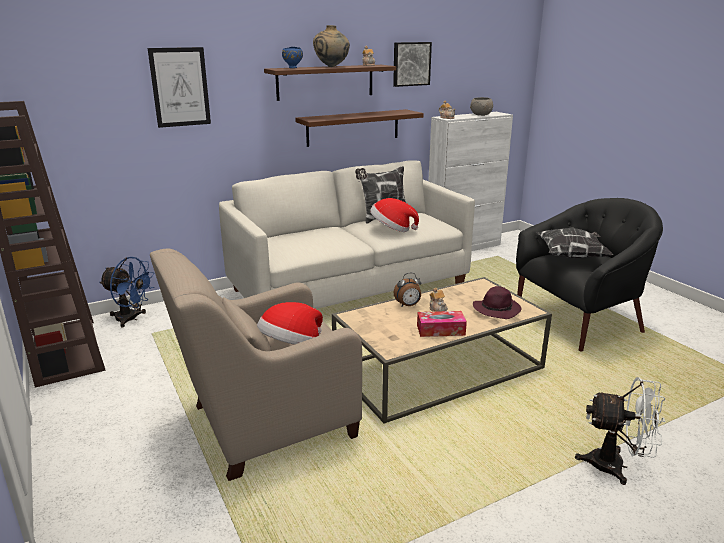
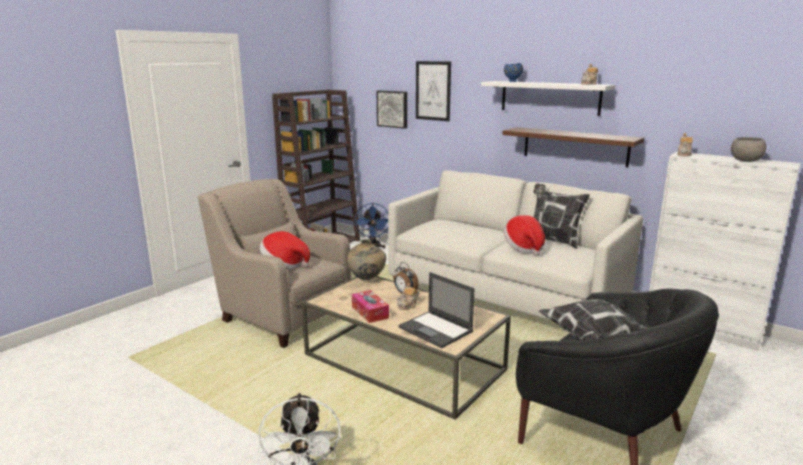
camera: 65 degrees right, 5 degrees down
(325, 82) = (549, 97): brown shelf -> white shelf
(332, 67) = (544, 83): beige vase -> beige vase (367, 279)
(411, 64) = (656, 86): picture -> picture (393, 109)
(497, 309) = (436, 330): purple hat -> laptop

